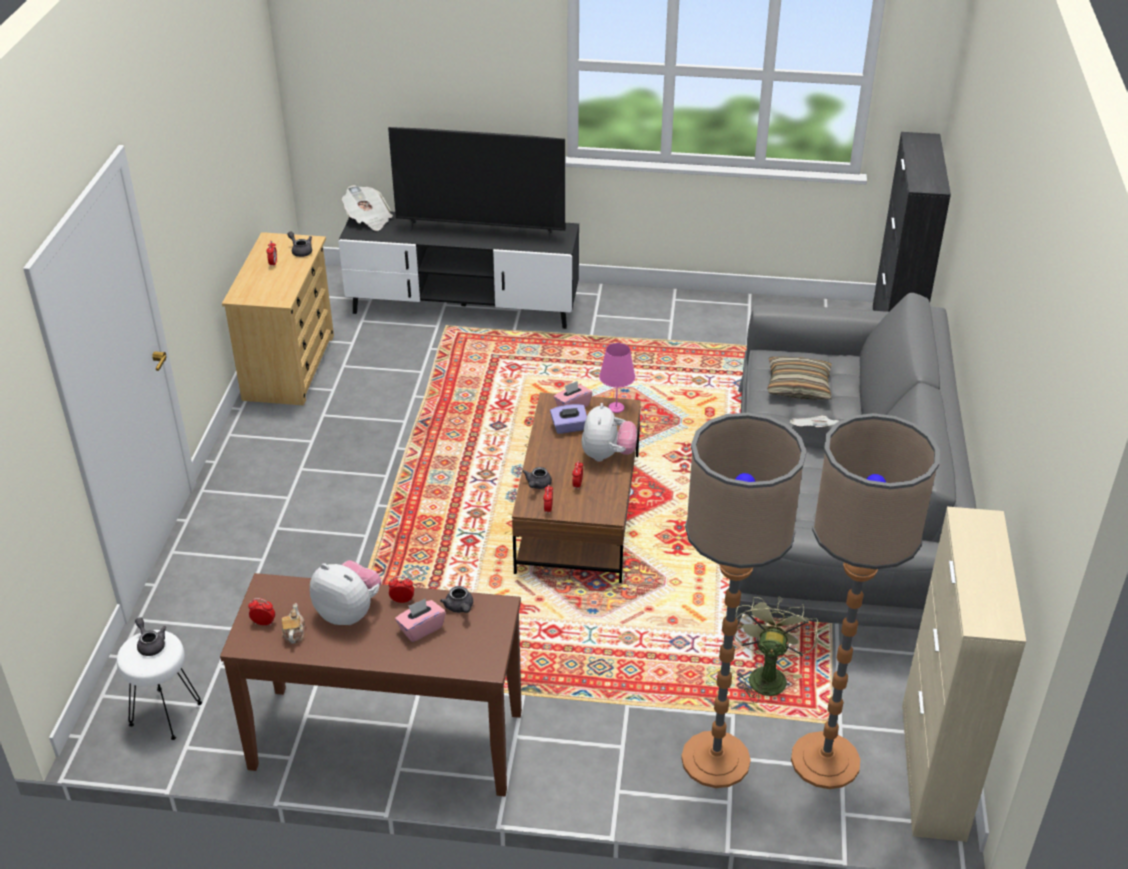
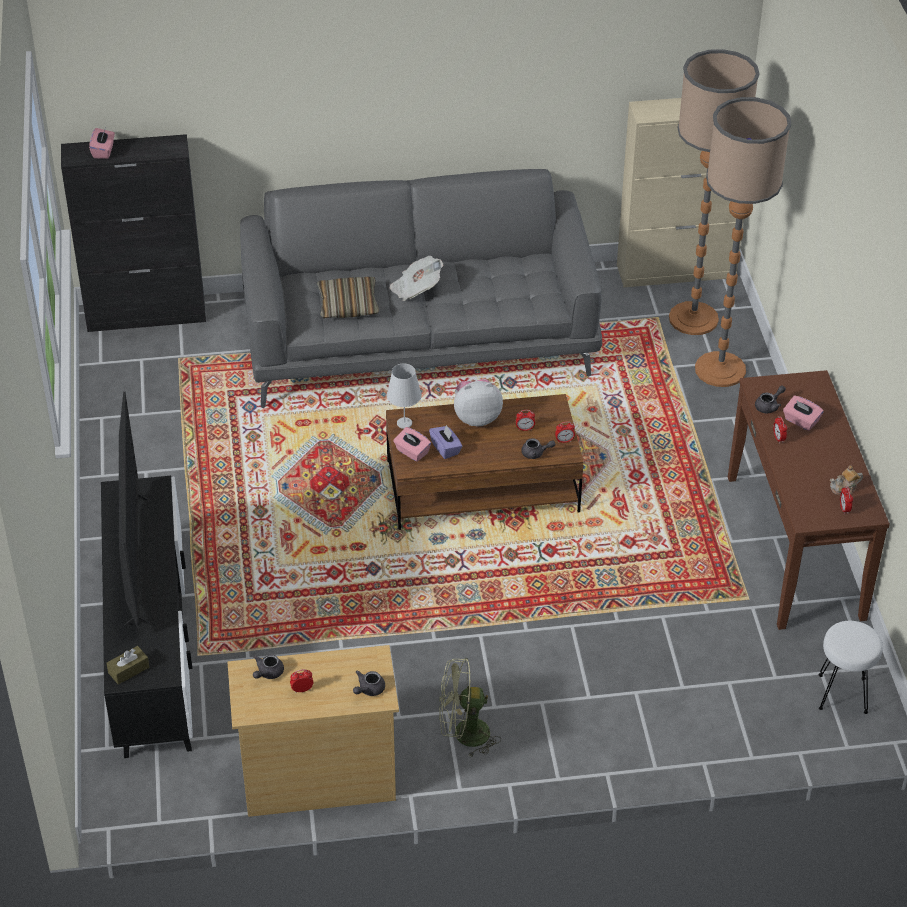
camera: 105 degrees left, 5 degrees up
(150, 644) = (847, 641): grey teapot -> grey teapot (368, 689)
(349, 612) = (806, 464): plush toy -> none
(368, 219) = (128, 670): newspaper -> brown tissue box
(616, 408) = (404, 423): pink table lamp -> white table lamp
(766, 674) = (626, 353): green fan -> green fan (463, 735)
(923, 151) = (103, 151): none -> pink tissue box

